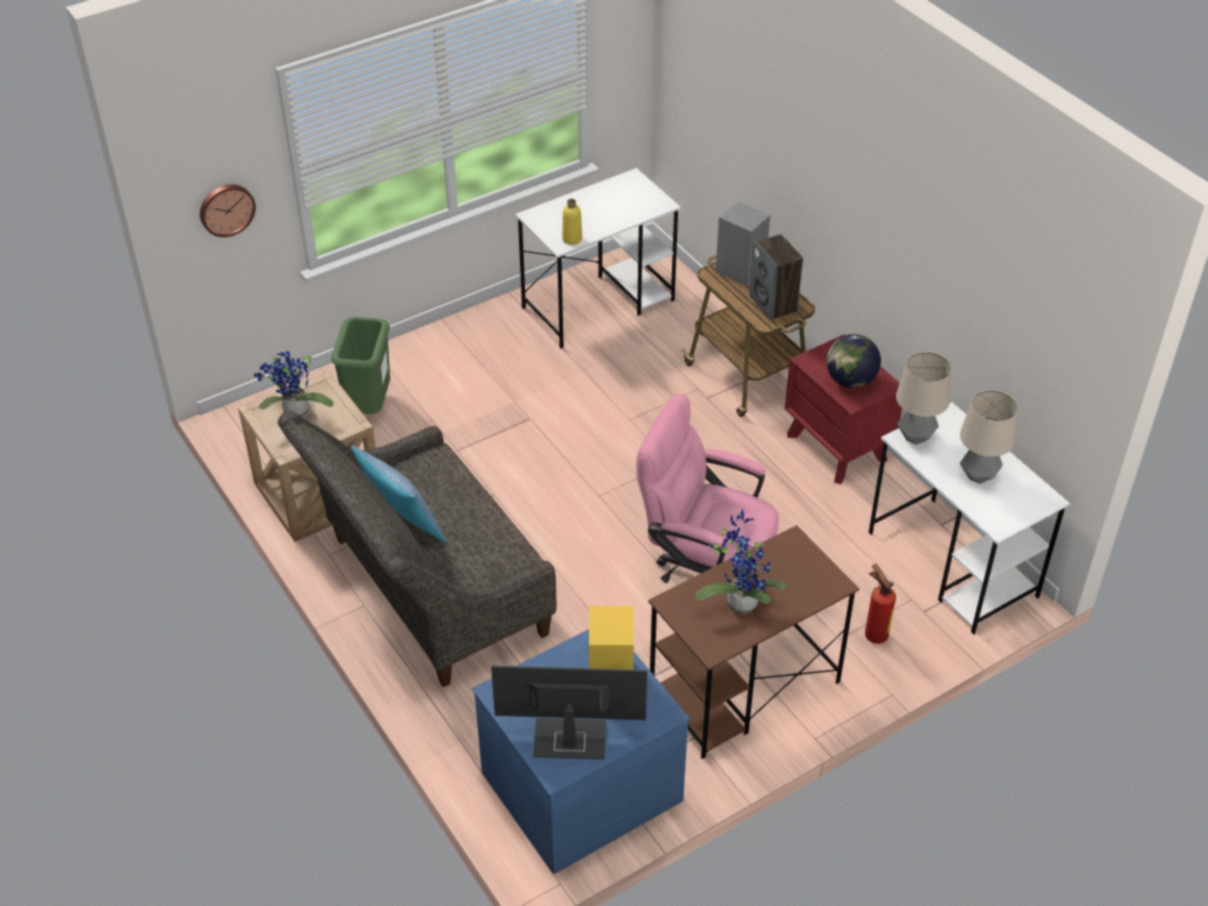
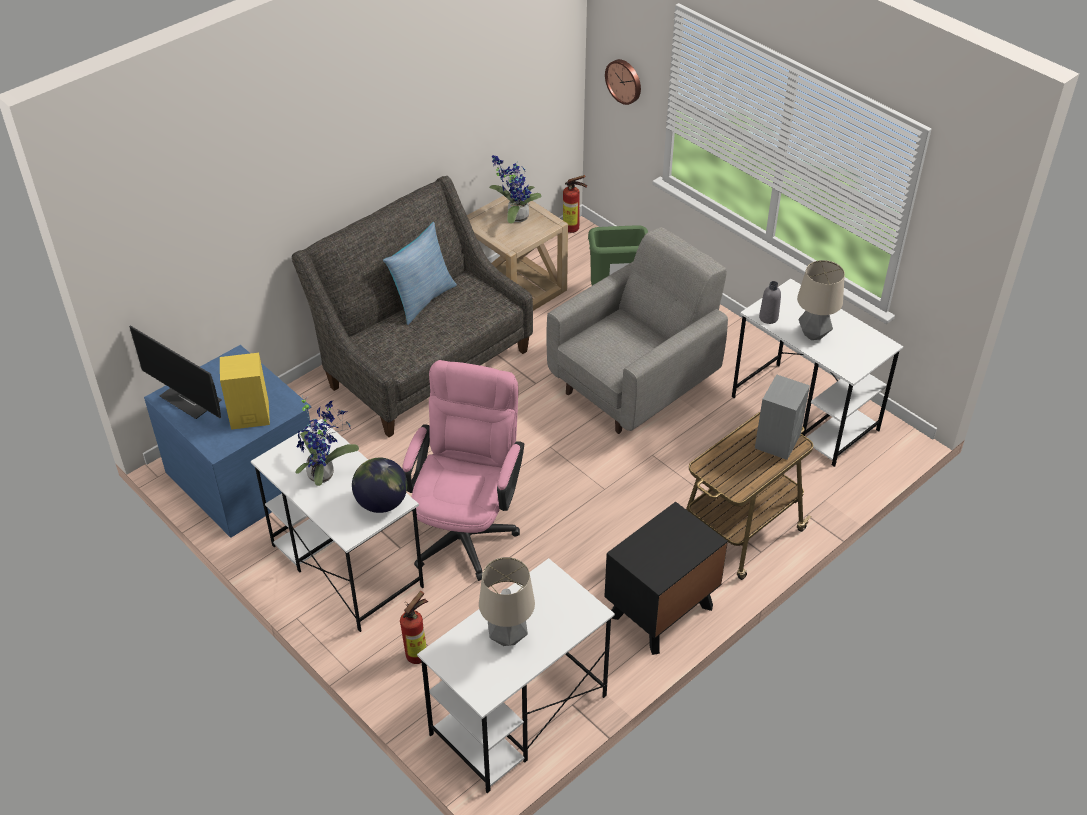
camera: 80 degrees right, 0 degrees up
(226, 425) = (573, 229): none -> fire extinguisher
(521, 414) = (636, 385): none -> grey armchair
(568, 740) = (192, 399): monitor -> monitor turned 135 degrees clockwise
(572, 239) = (768, 318): yellow bottle -> grey bottle
(743, 689) = (345, 565): brown desk -> white desk
(773, 304) = (735, 471): speaker -> none
(837, 447) = (660, 612): red nightstand -> black nightstand
(850, 381) = (655, 549): globe -> globe (381, 503)
(915, 437) = (553, 585): table lamp -> table lamp (813, 334)

